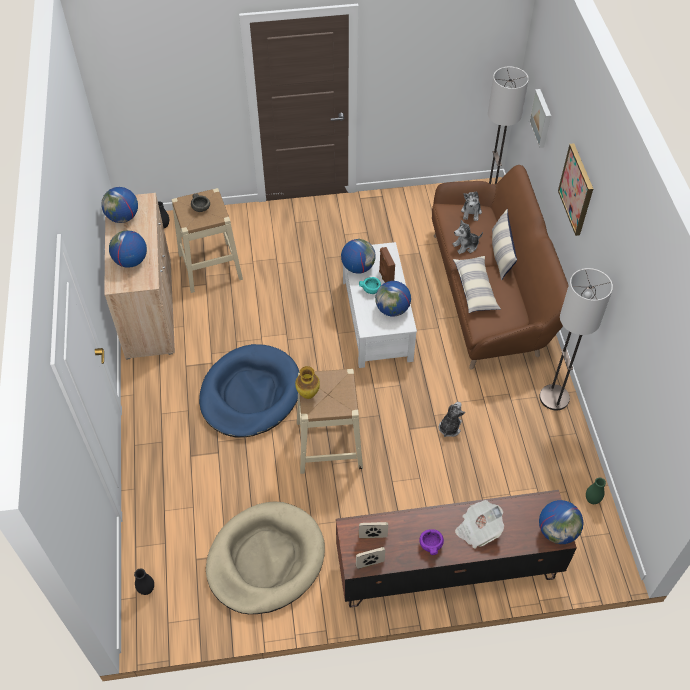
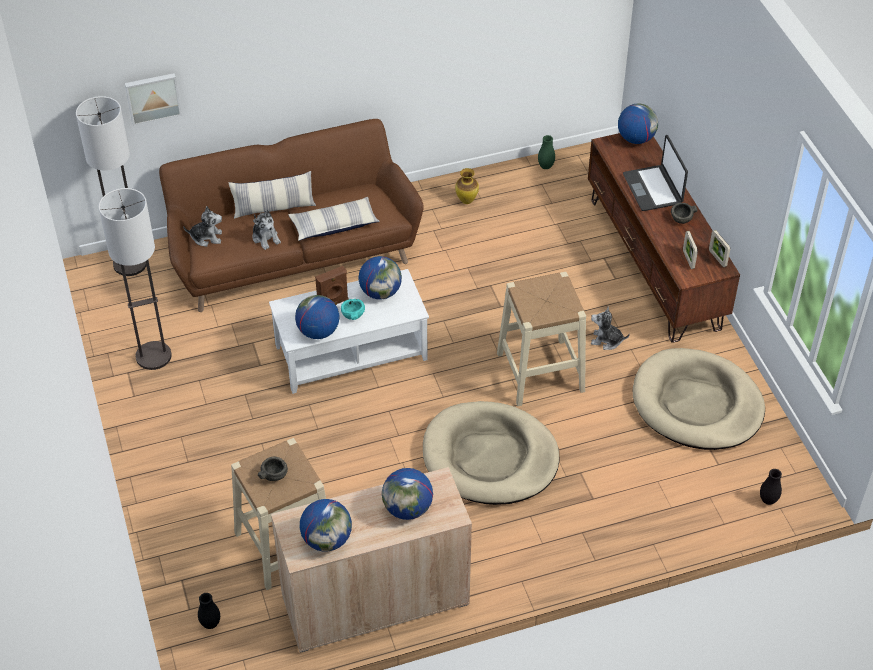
camera: 100 degrees left, 5 degrees down
(250, 394) = (490, 457): blue dog bed -> beige dog bed
(308, 394) = (553, 314): vase -> vase (466, 200)
(430, 544) = (681, 219): purple bowl -> grey bowl
(449, 427) = (490, 274): plush toy -> plush toy (606, 340)
(478, 529) = (653, 189): newspaper -> laptop
(554, 398) = (430, 195): floor lamp -> floor lamp (153, 356)
(577, 189) = (287, 58): picture -> none

